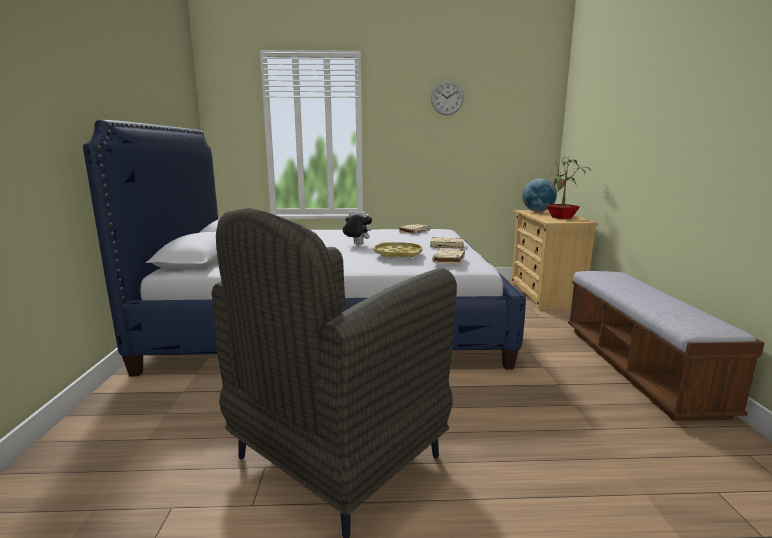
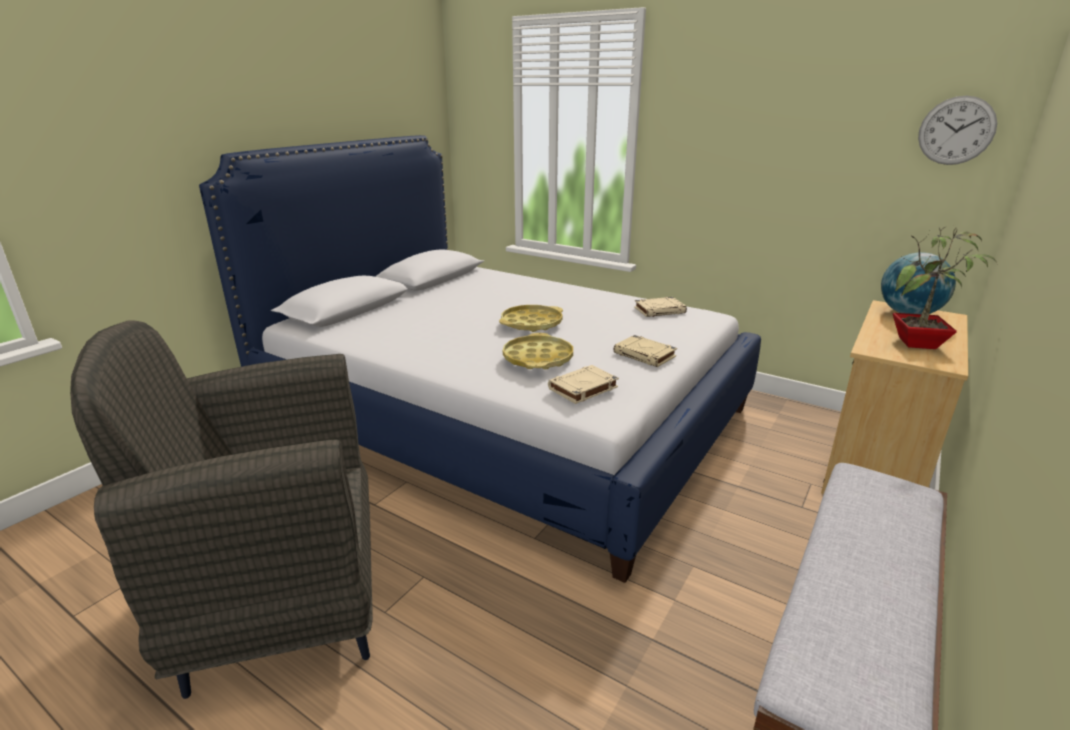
camera: 35 degrees right, 10 degrees up
(357, 244) = (531, 323): plush toy -> yellow tray
(447, 98) = (780, 84): wall clock -> wall clock (956, 130)

